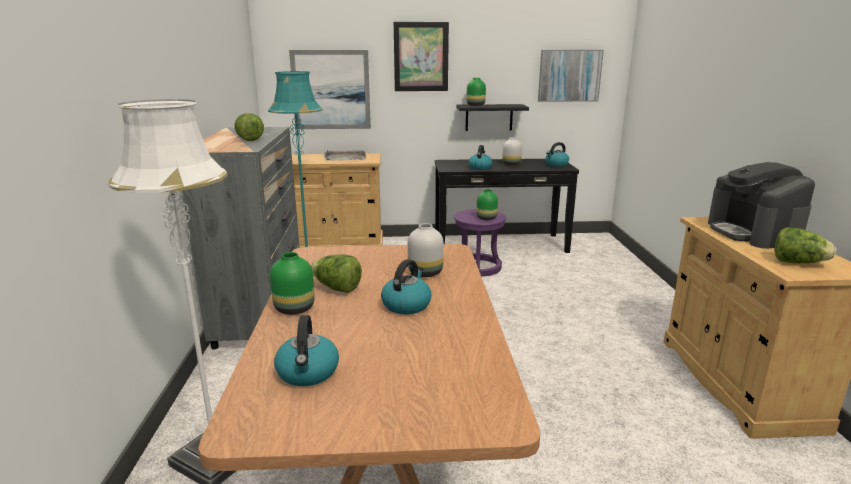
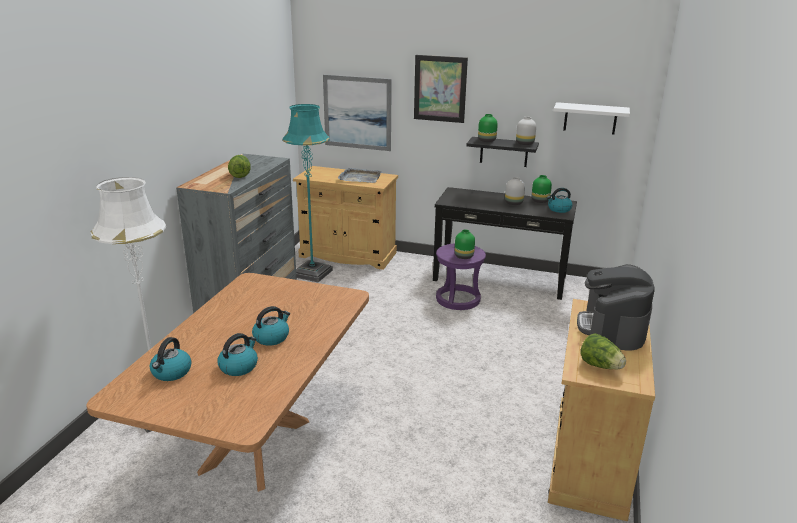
camera: 20 degrees right, 5 degrees up
(294, 308) = (201, 325): green vase -> green vase (540, 201)
(337, 288) = (240, 314): lettuce -> none
(425, 272) = (311, 313): white vase -> white vase (525, 143)
(480, 167) = (478, 204): kettle -> kettle (239, 366)
(569, 75) = (590, 118): picture -> white shelf

